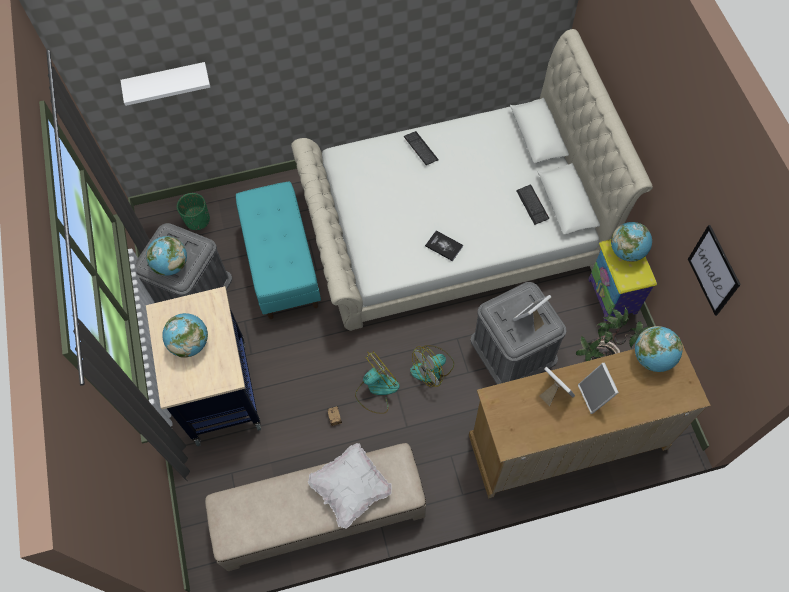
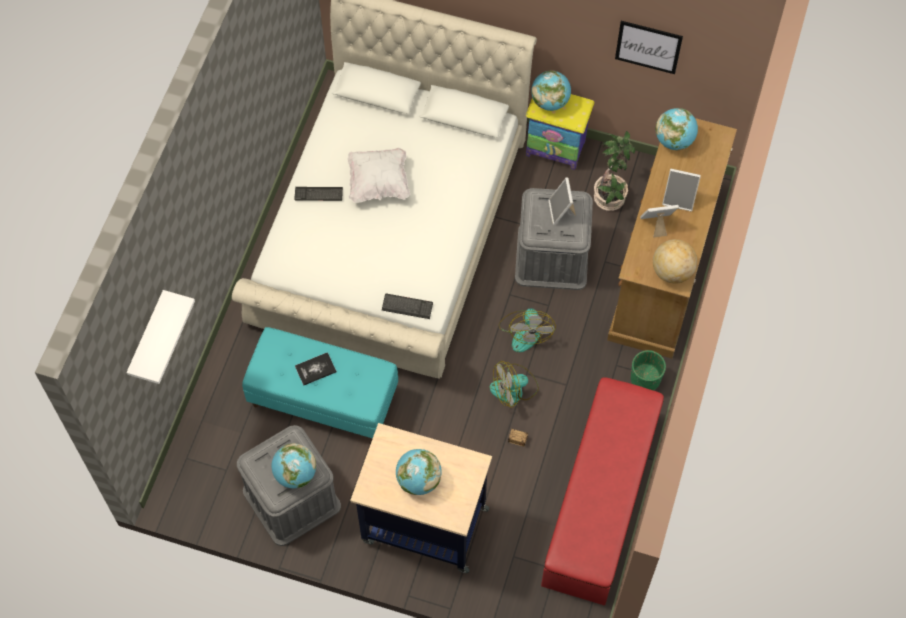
camera: 60 degrees left, 0 degrees up
(197, 220) = (211, 452): green planter -> green planter (645, 379)
(320, 514) = (601, 501): beige bench -> red bench
(351, 488) = (614, 442): white pillow -> white pillow (378, 182)
(376, 389) = (514, 389): fan -> fan turned 105 degrees counterclockwise
(444, 246) = (437, 237): book -> book (315, 369)
(516, 431) = (672, 271): none -> globe
(532, 205) = (447, 143): keyboard -> keyboard (407, 307)

